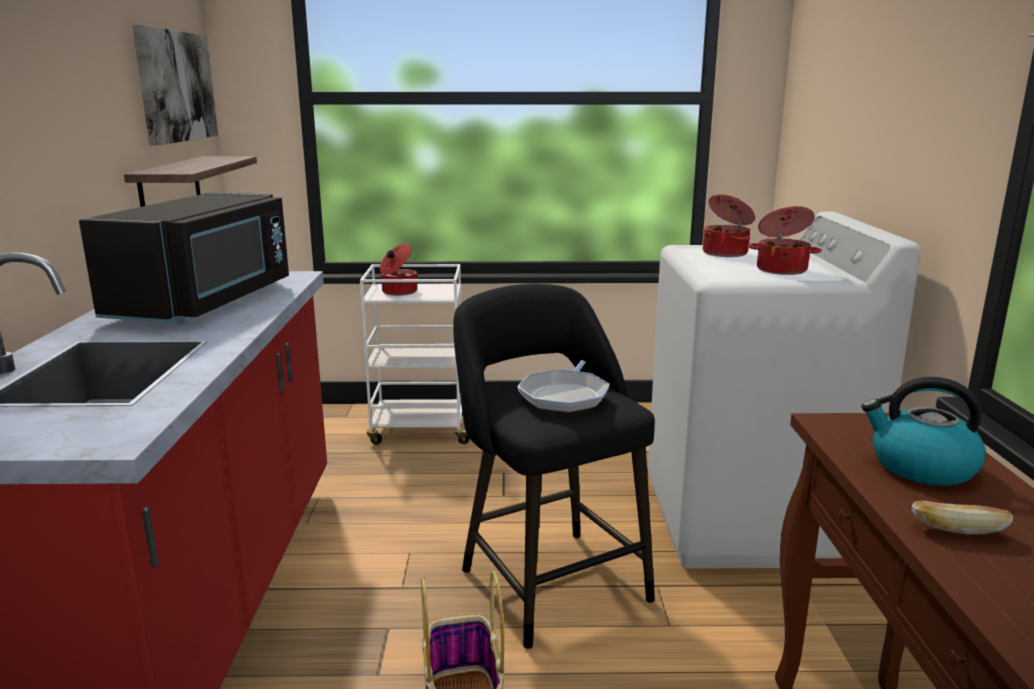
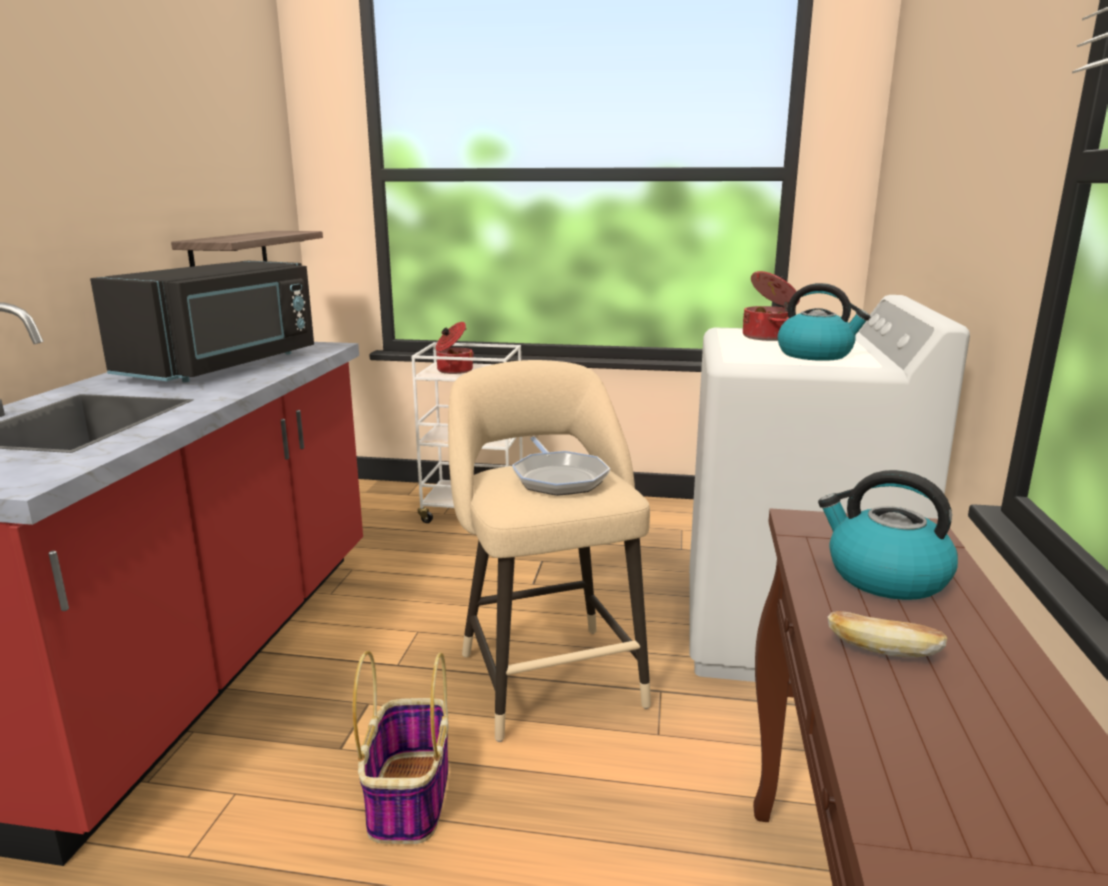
camera: 10 degrees right, 0 degrees up
(175, 86) = (242, 160): picture -> none
(549, 580) = (547, 673): black stool -> beige stool
(565, 396) = (558, 478): frying pan -> frying pan turned 45 degrees counterclockwise
(781, 269) = (816, 354): cooking pot -> kettle

